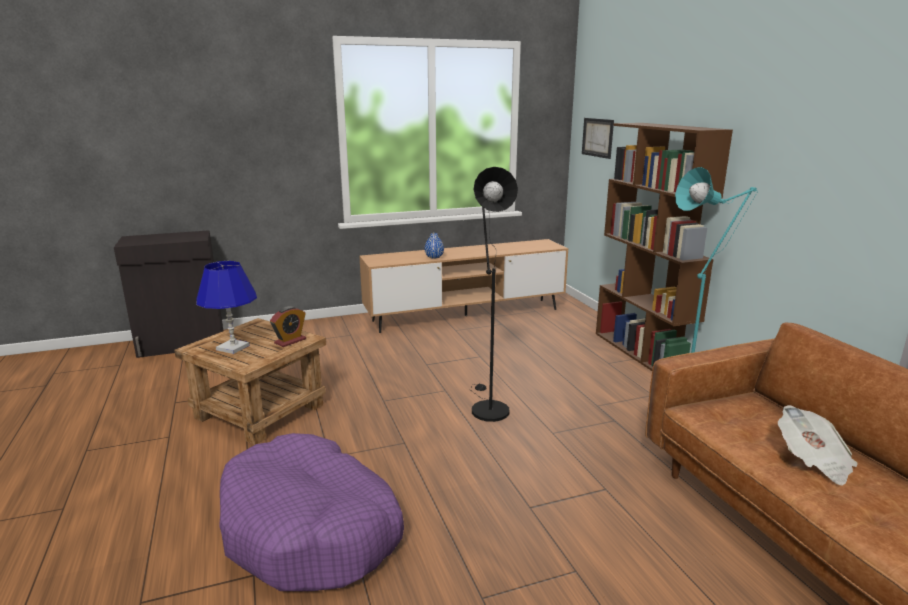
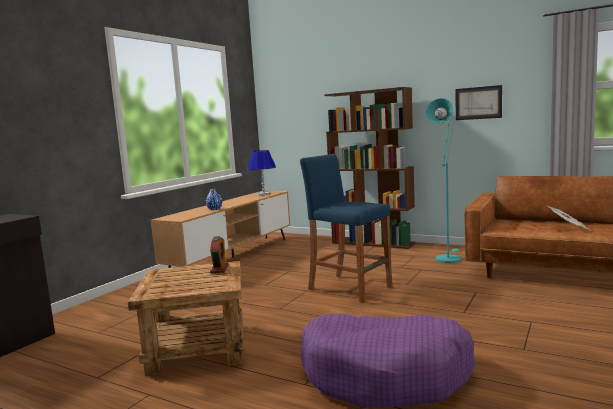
camera: 40 degrees left, 10 degrees down
(233, 347) = (182, 284): blue table lamp -> blue table lamp (263, 194)
(487, 407) = (350, 288): black floor lamp -> blue stool
(597, 137) = (288, 112): picture -> picture (478, 103)

